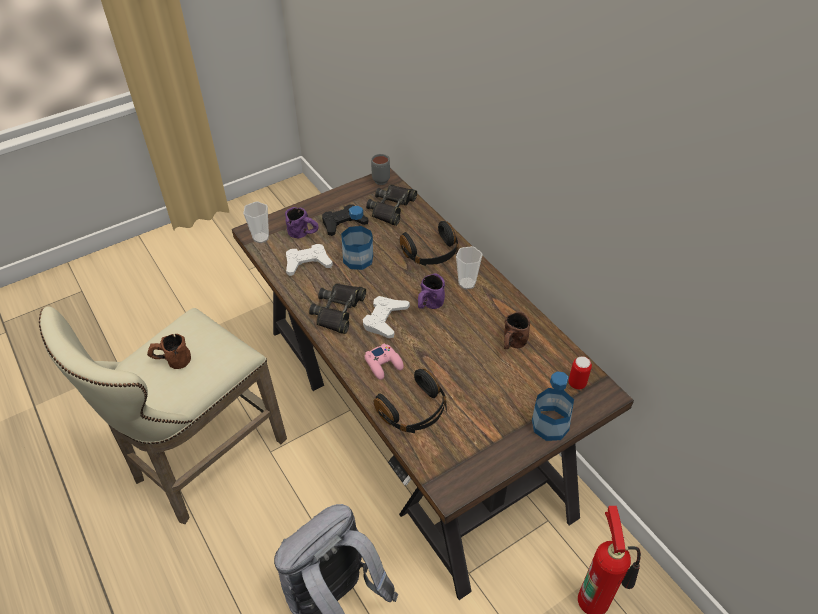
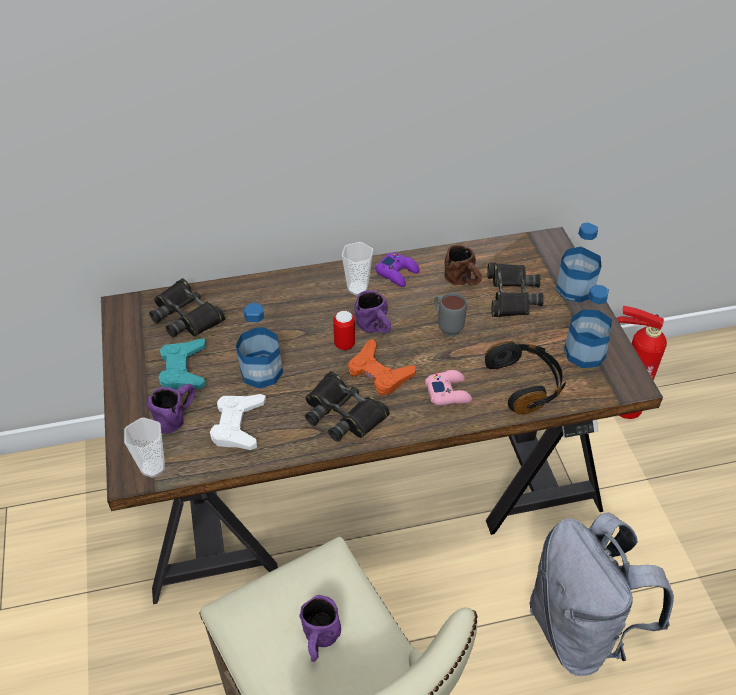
camera: 70 degrees left, 0 degrees up
(171, 361) = (320, 642): brown mug -> purple mug
(343, 223) = (184, 369): black game controller -> turquoise game controller
(383, 179) = (123, 309): grey mug -> grey mug (446, 326)
(385, 319) = (379, 373): white game controller -> orange game controller
(431, 254) = (292, 303): black headphones -> none
(470, 447) = (584, 353): none -> bottle
(498, 301) = (397, 273): none -> purple game controller
(514, 380) = (511, 295): none -> black binoculars
(577, 383) = (531, 254): can -> can (344, 344)

